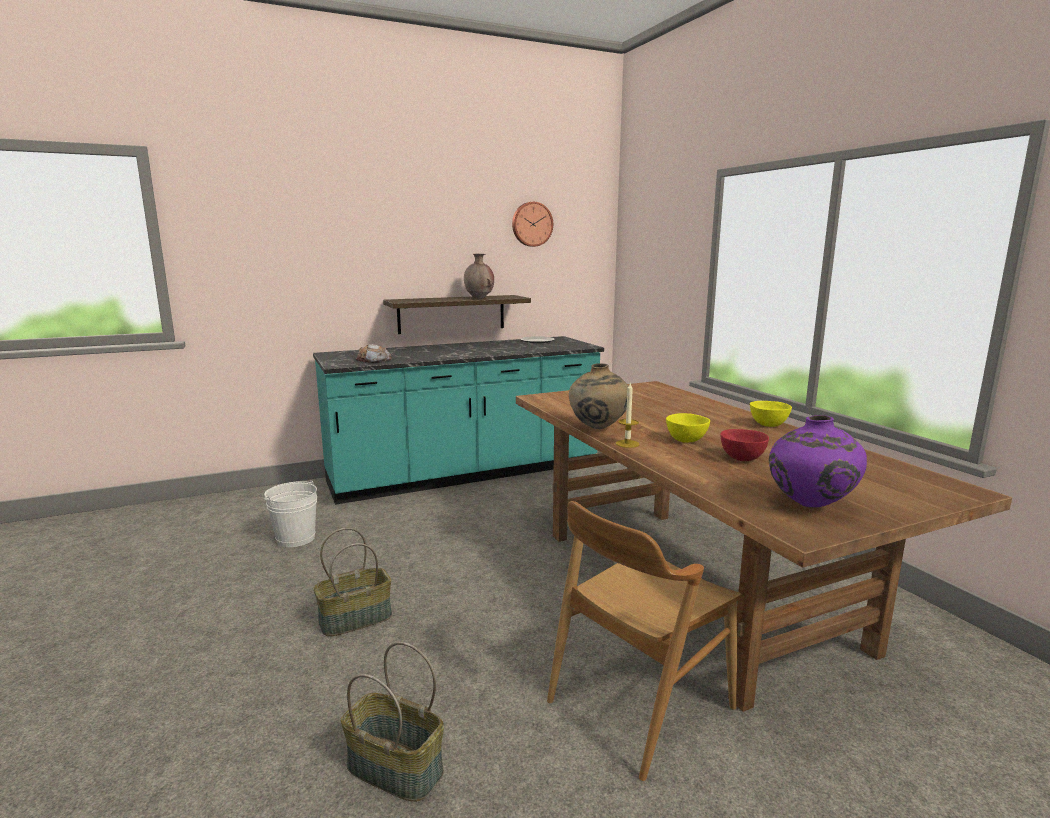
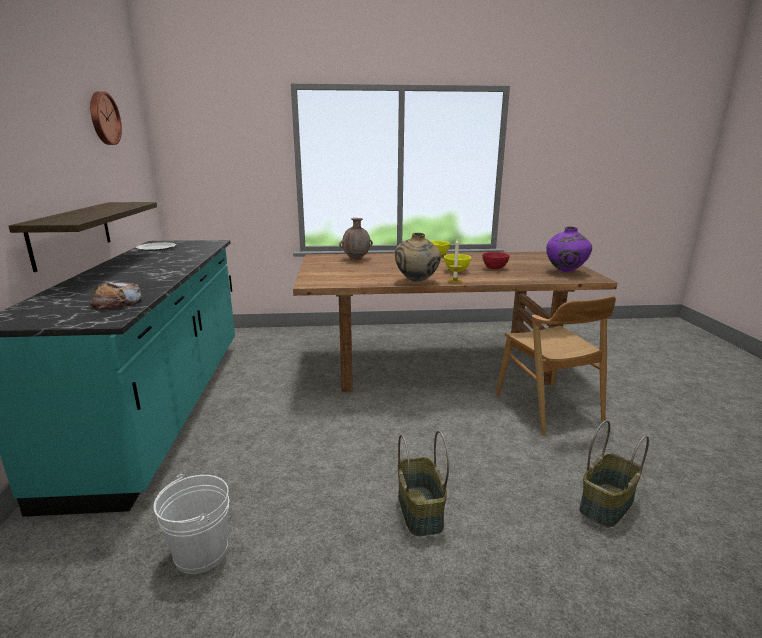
camera: 70 degrees left, 5 degrees up
(479, 298) = (116, 208): brown vase -> brown vase (356, 259)

